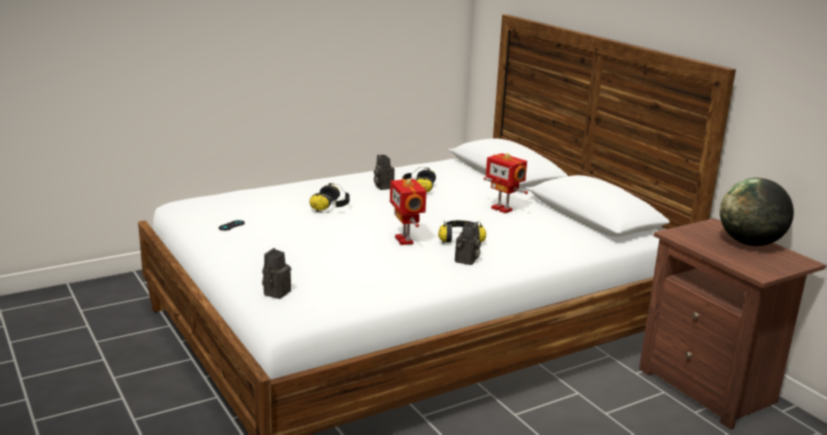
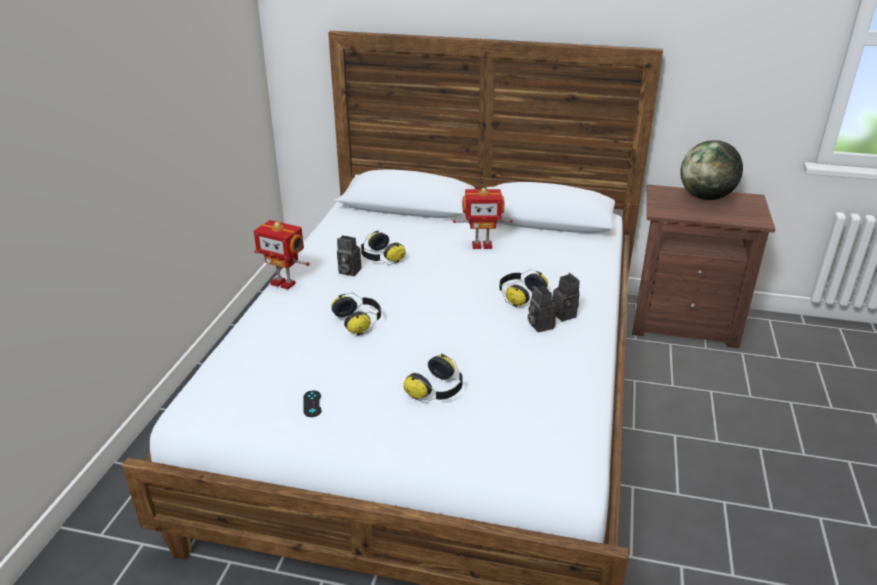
camera: 45 degrees left, 10 degrees up
(276, 292) = (516, 453): camera -> camera (539, 325)
(302, 251) = (437, 390): none -> headphones
(405, 240) = (485, 321): toy robot -> toy robot (284, 283)

